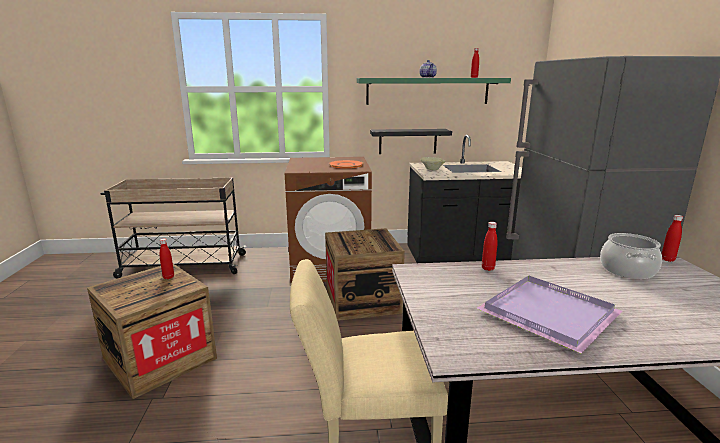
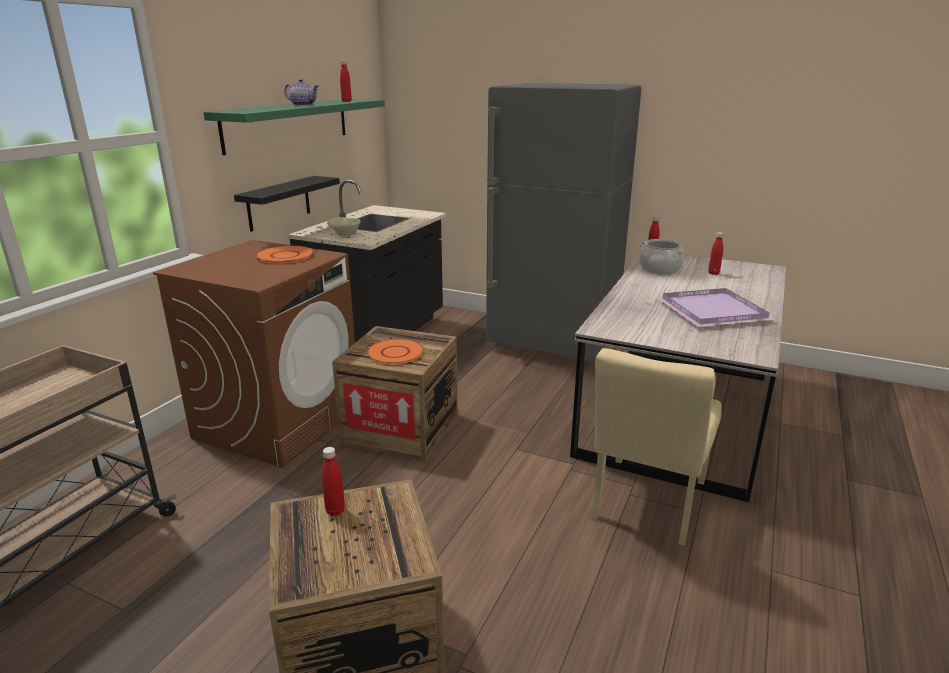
camera: 60 degrees left, 5 degrees up
(355, 242) = (395, 353): none -> orange plate
(488, 268) = (620, 303): red bottle -> red bottle (713, 273)

